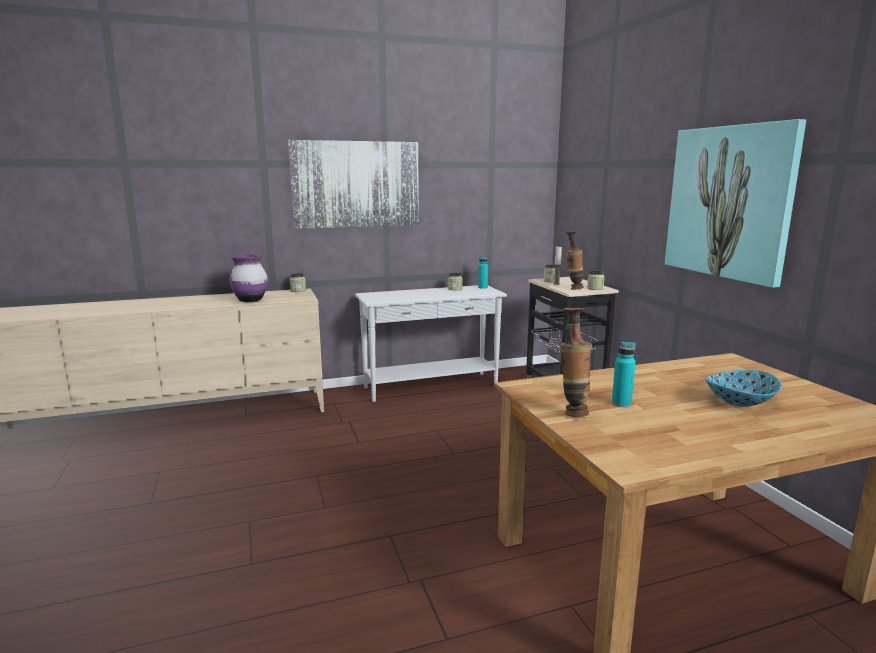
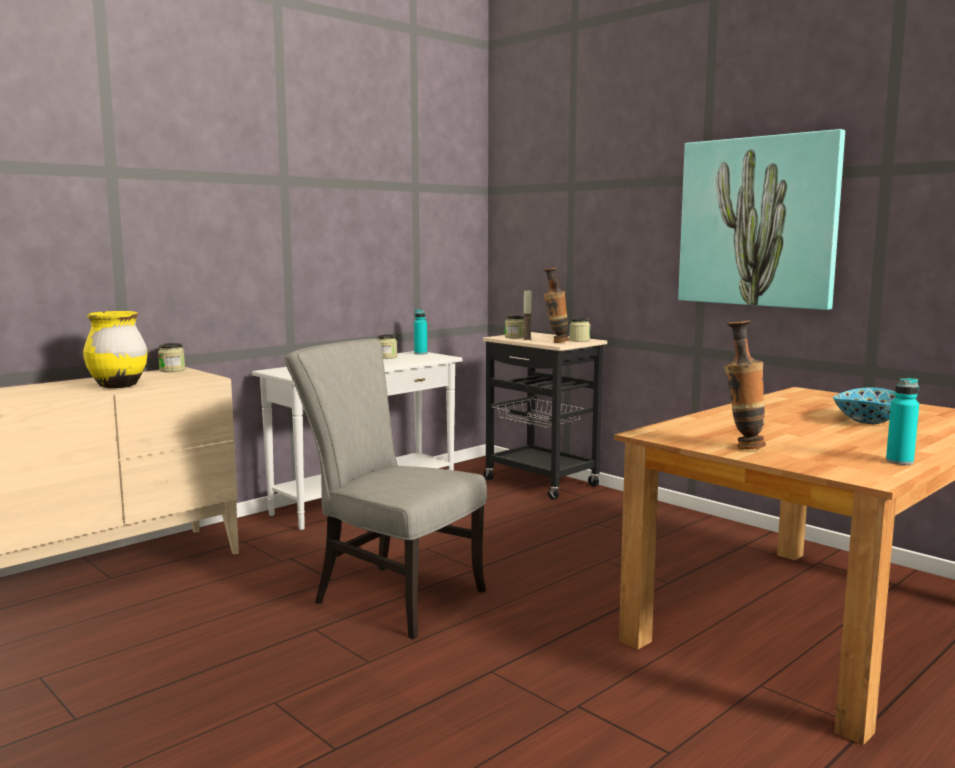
camera: 25 degrees left, 5 degrees down
(250, 300) = (118, 385): purple vase -> yellow vase
(356, 184) = (247, 208): picture -> none
(381, 461) = (390, 595): none -> grey chair
(621, 403) = (773, 434): turquoise bottle -> turquoise bottle (899, 461)

